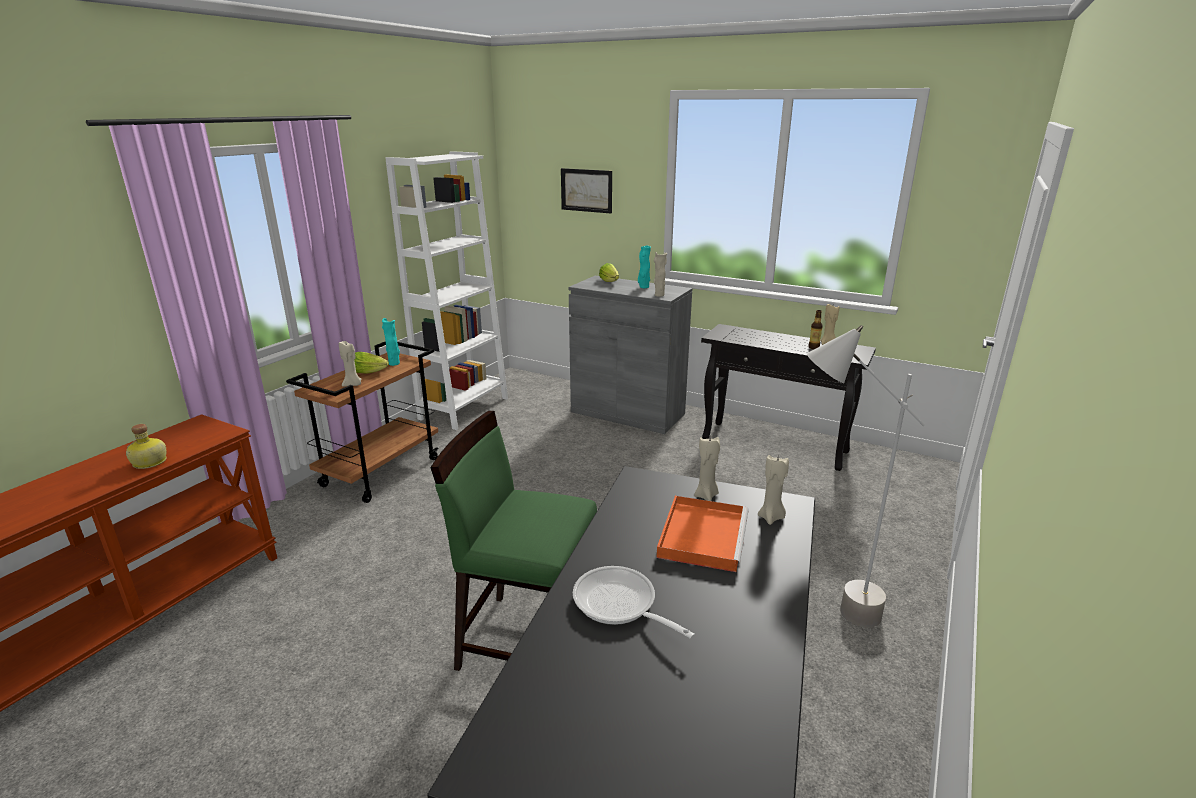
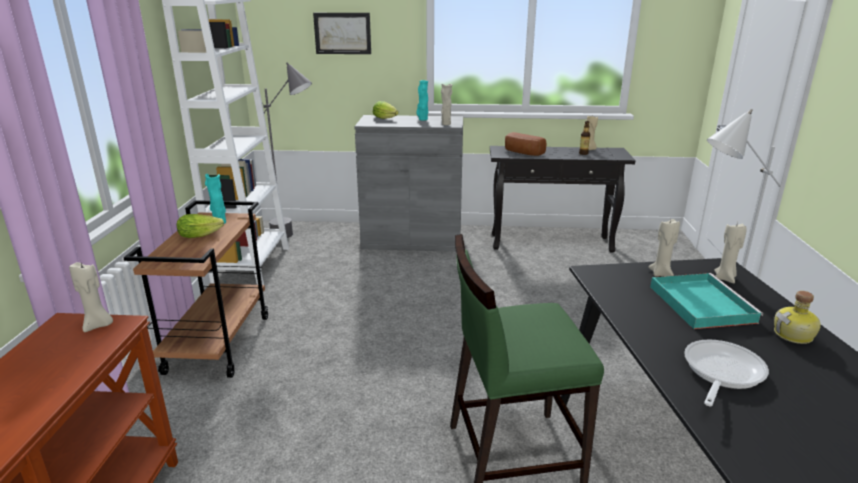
camera: 25 degrees left, 0 degrees up
(149, 463) = (58, 380): bottle -> bottle (794, 335)
(353, 384) = (199, 250): beige candle -> beige candle (98, 325)
(523, 389) = (296, 238): none -> grey floor lamp
(619, 605) = (720, 373): frying pan -> frying pan turned 105 degrees clockwise
(702, 535) = (699, 303): orange tray -> turquoise tray
(742, 337) = (522, 153): none -> bread

